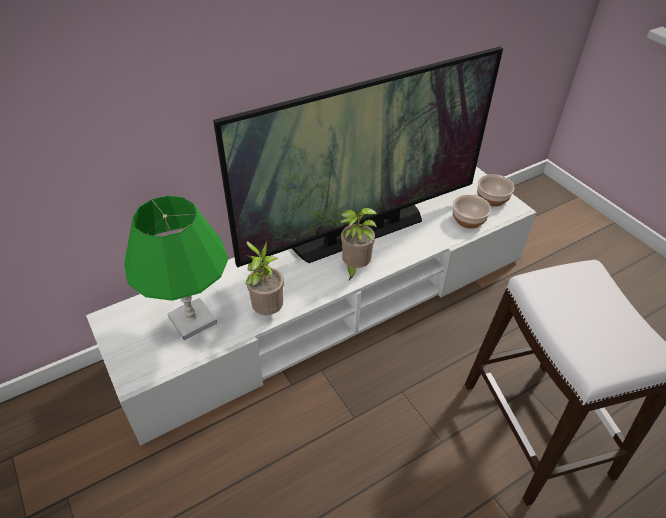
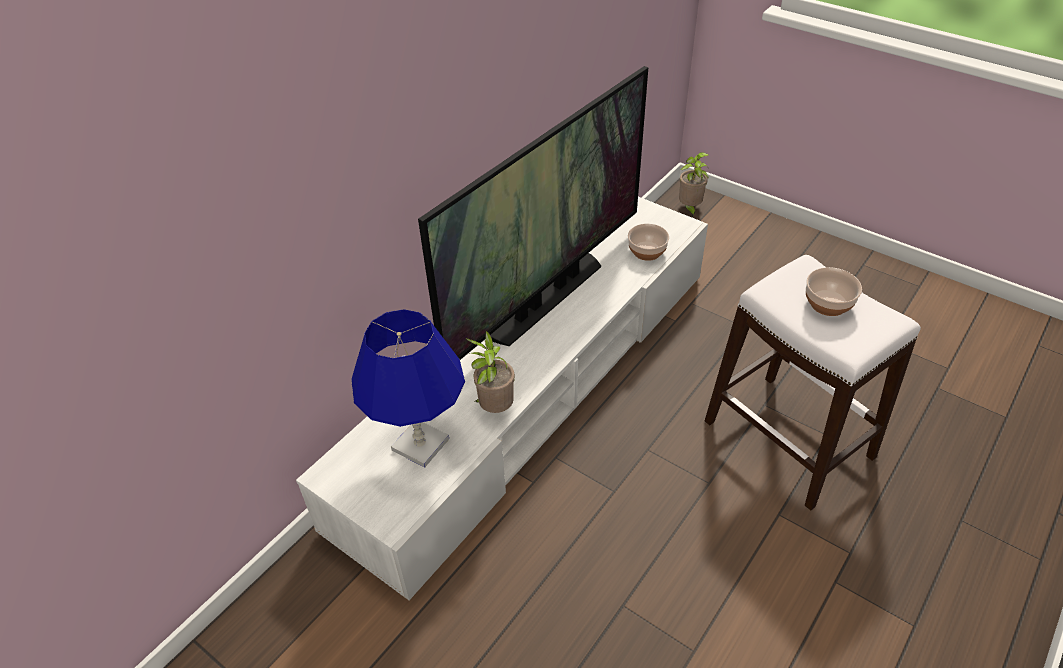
camera: 20 degrees left, 0 degrees up
(192, 320) = (420, 445): green table lamp -> blue table lamp
(355, 268) = (560, 336): potted plant -> potted plant (689, 209)
(492, 198) = (659, 222): bowl -> bowl (828, 303)

